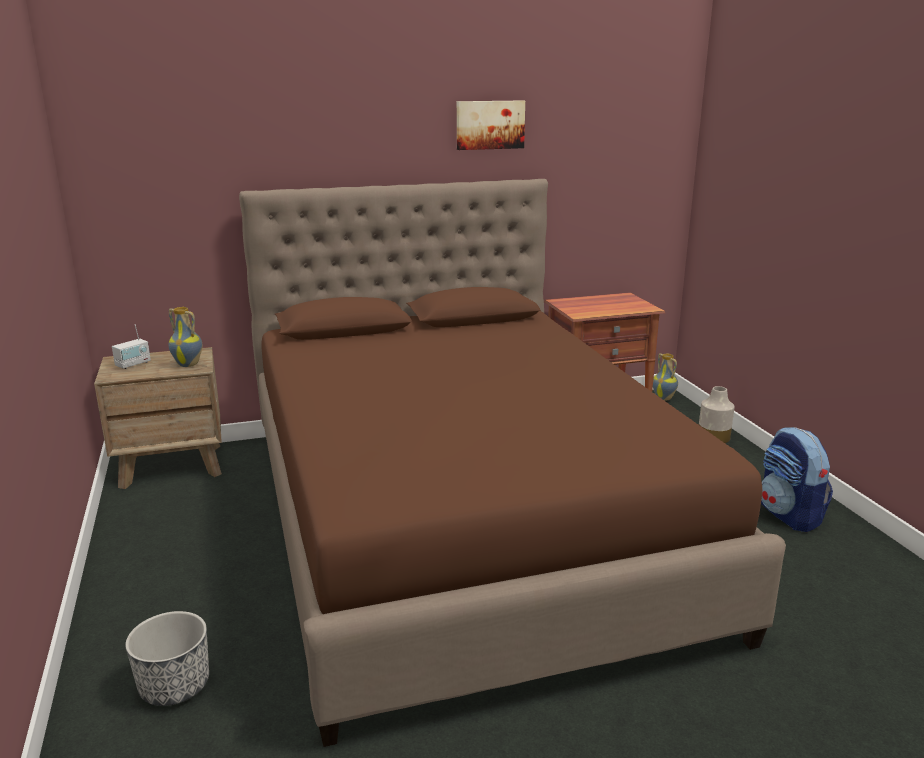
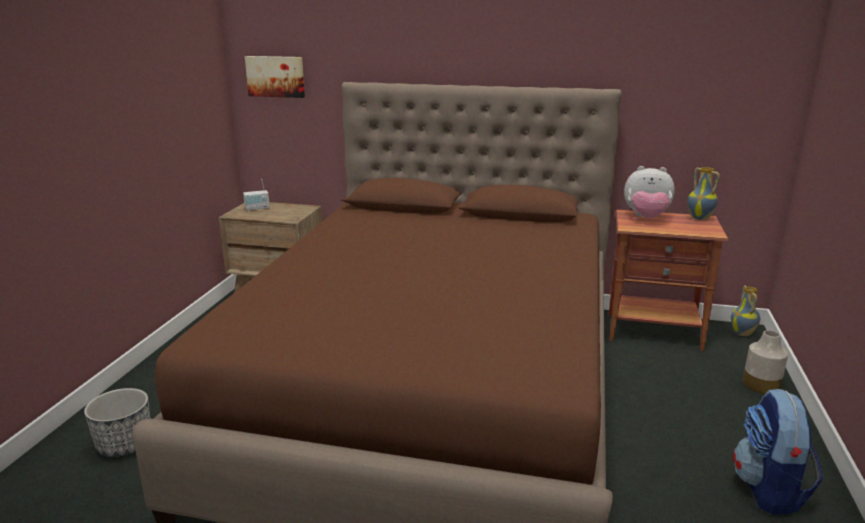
camera: 30 degrees right, 0 degrees up
(189, 364) = (289, 215): vase -> vase (700, 218)
(489, 124) = (570, 34): picture -> picture (276, 76)
(580, 303) = (646, 218): none -> plush toy

